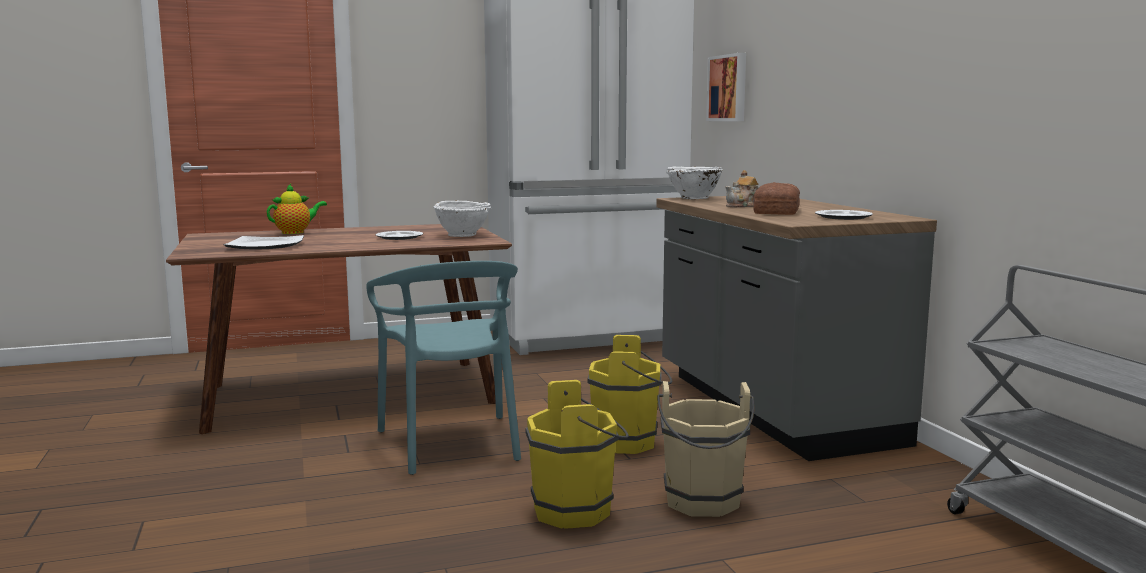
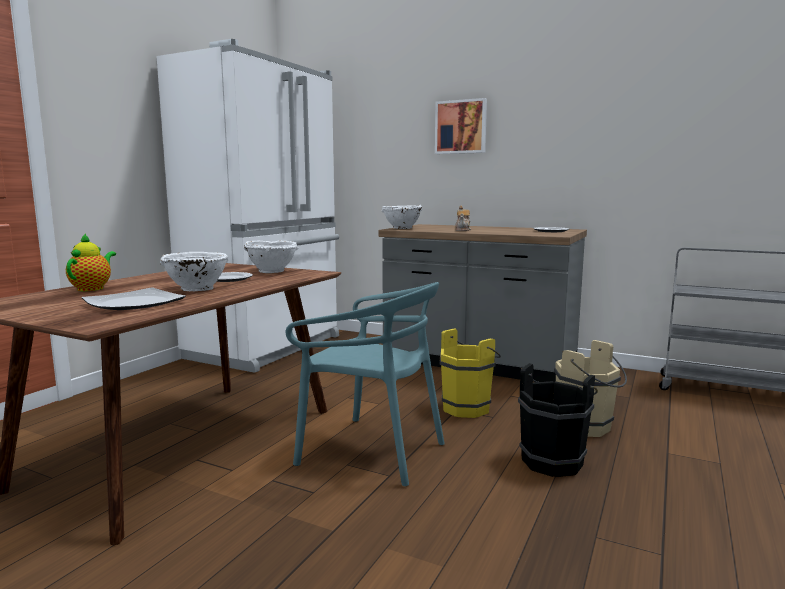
camera: 45 degrees left, 0 degrees up
(342, 242) = (196, 289): none -> white bowl
(578, 511) = (554, 460): yellow bucket -> black bucket
(729, 88) = (355, 152): picture -> picture (461, 127)
(775, 211) = (499, 231): bread -> none

